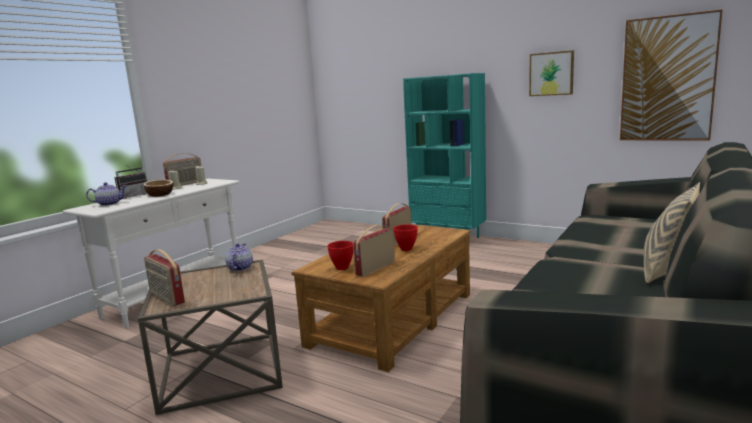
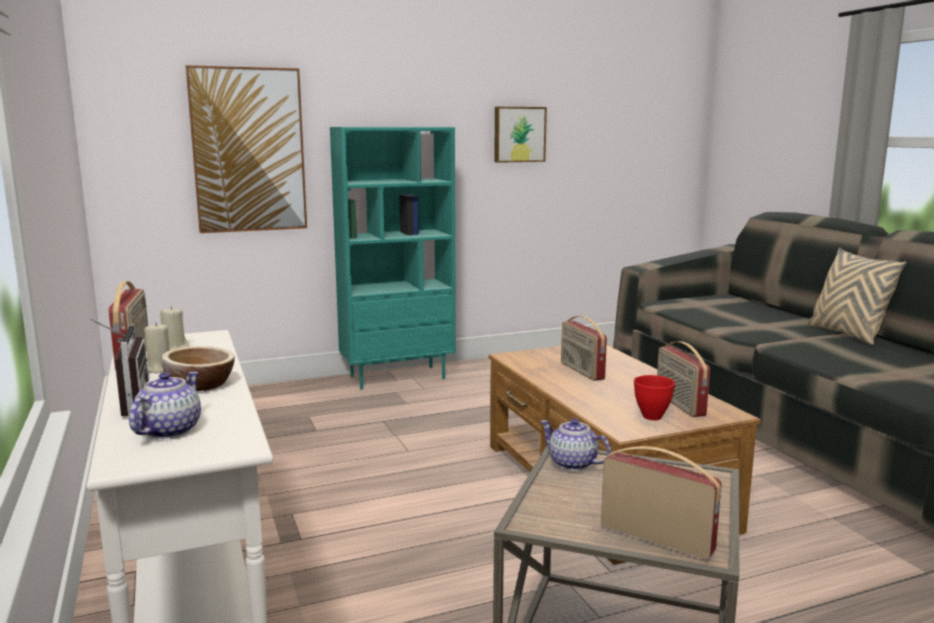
camera: 55 degrees left, 0 degrees up
(166, 298) = (657, 538): radio -> radio turned 135 degrees counterclockwise
(406, 249) = (625, 376): red bowl -> none
(667, 79) = (630, 148): picture -> picture (248, 150)

